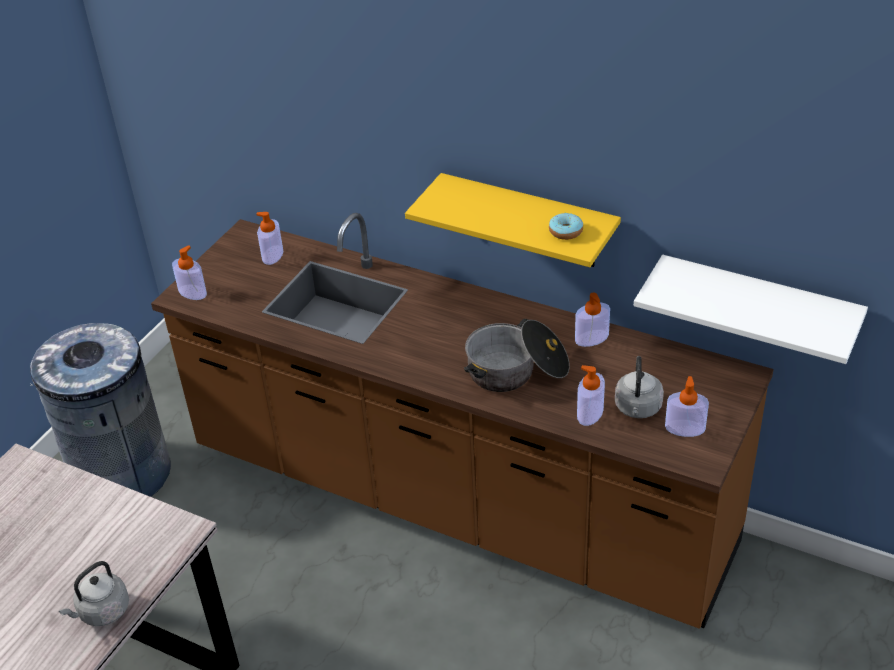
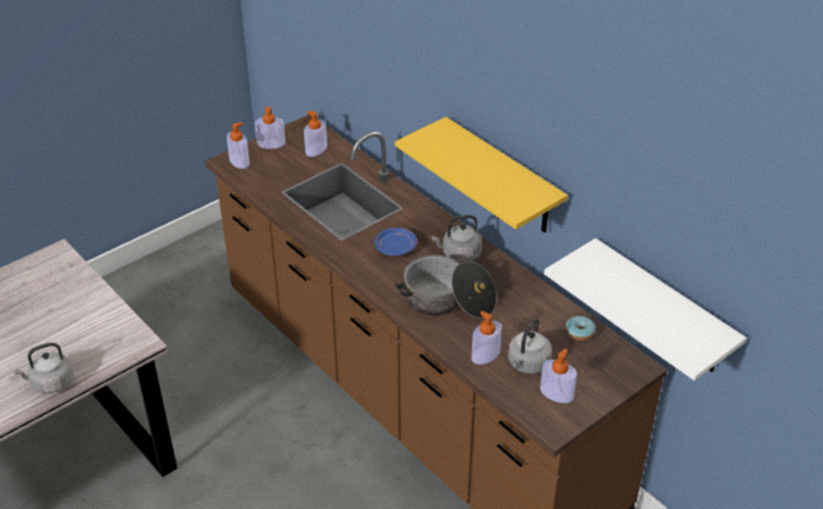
camera: 20 degrees right, 0 degrees up
(122, 474) = (171, 293): grey trash can -> none
(426, 333) = (396, 247): none -> blue plate
(497, 319) = (459, 254): none -> grey kettle
(565, 232) = (512, 194): donut -> donut (579, 333)
(591, 338) = (526, 294): soap dispenser -> soap dispenser (271, 144)

